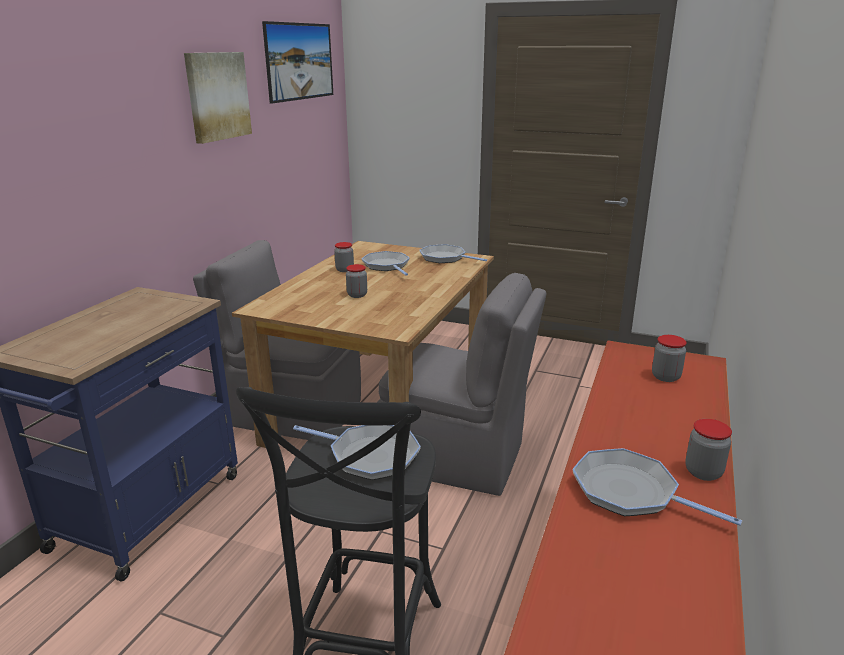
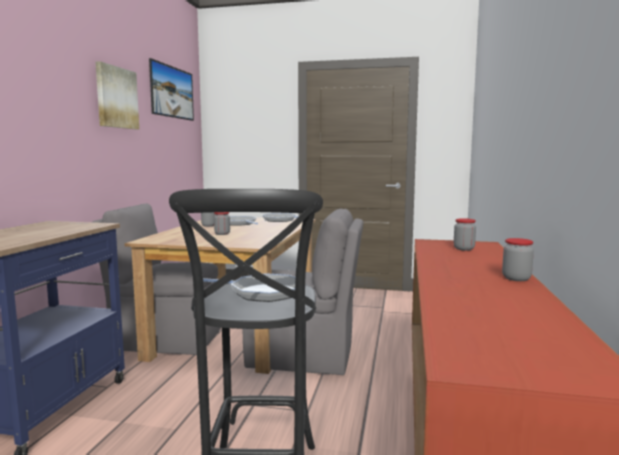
camera: 10 degrees left, 15 degrees down
(630, 492) = (472, 288): frying pan -> none

